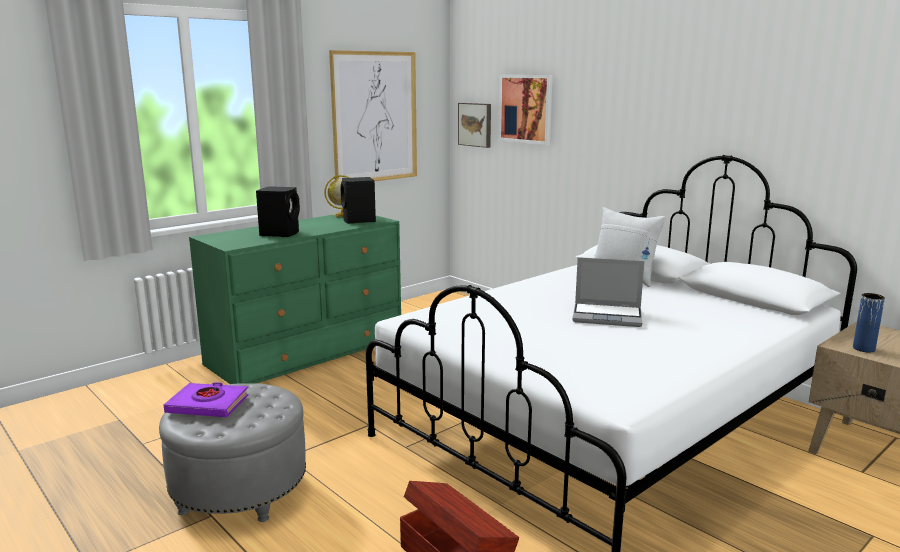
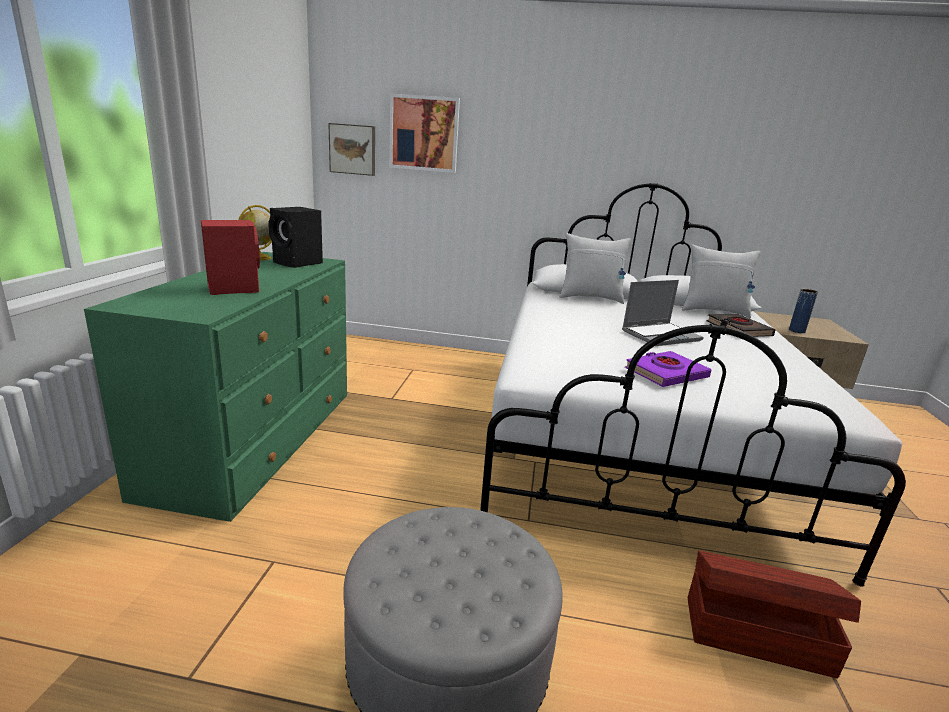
camera: 40 degrees left, 5 degrees up
(208, 405) = (416, 579): purple book -> purple book (666, 374)
(280, 233) = (233, 288): black speaker -> red speaker
(375, 117) = (256, 131): picture -> none
(725, 327) = (738, 329): none -> black book
(747, 308) = (713, 312): none -> grey pillow

